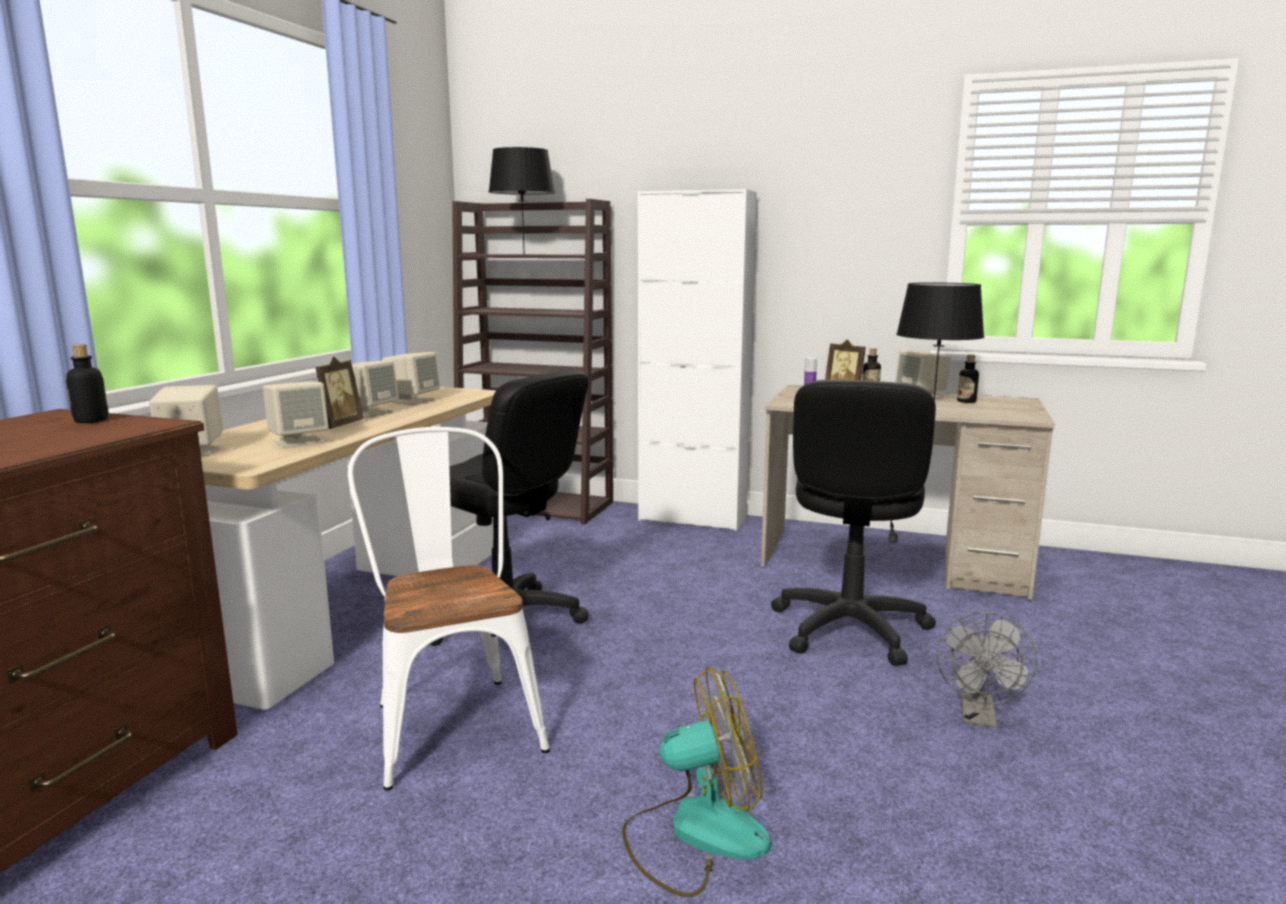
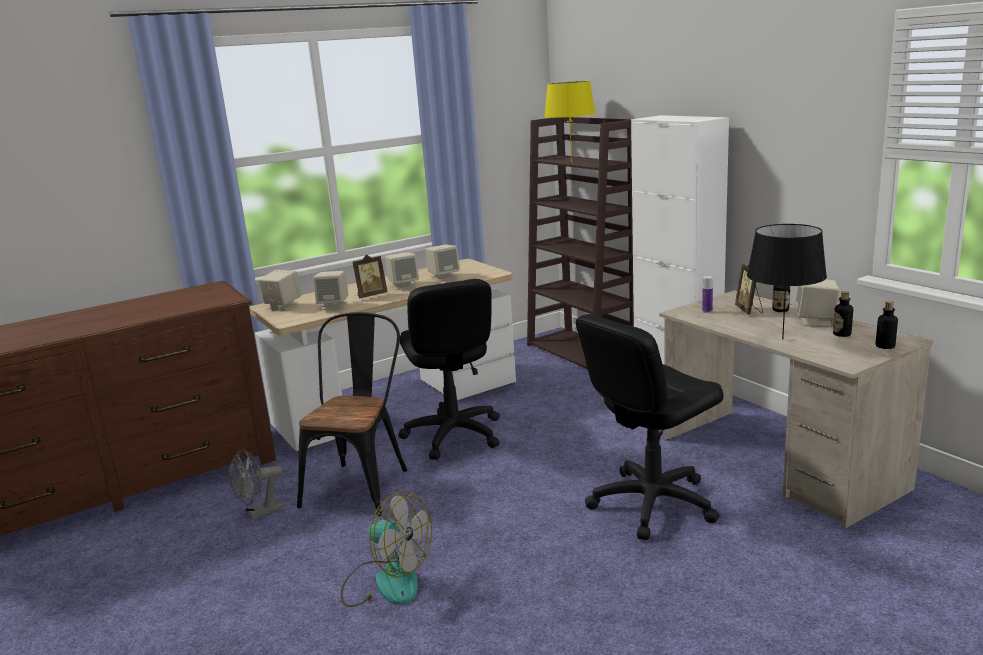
camera: 40 degrees right, 5 degrees up
(91, 421) = (217, 293): bottle -> bottle (885, 346)
(452, 720) = (361, 483): white chair -> black chair
(524, 254) = (571, 161): black table lamp -> yellow table lamp
(979, 717) = (636, 591): grey fan -> grey fan (259, 513)

